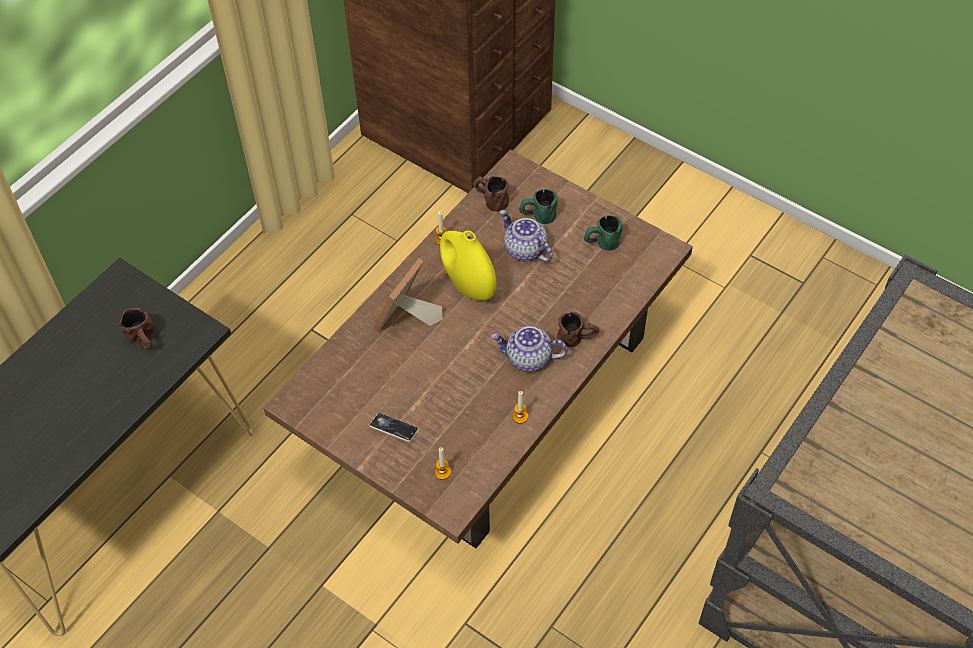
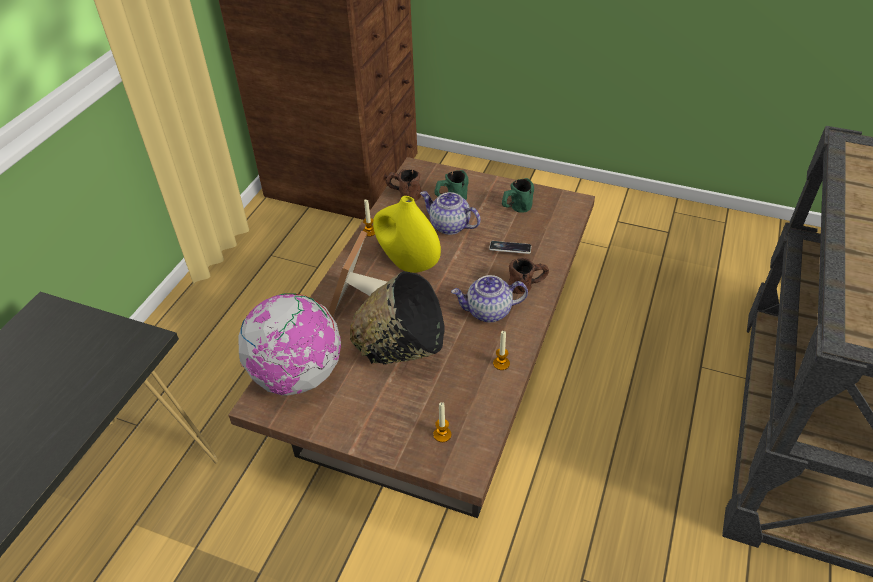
camera: 15 degrees left, 10 degrees down
(144, 341) = (78, 365): brown mug -> none
(331, 384) = (297, 376): none -> globe
(394, 429) = (376, 404): phone -> phone (510, 249)
(433, 382) = (402, 351): none -> black bowl

